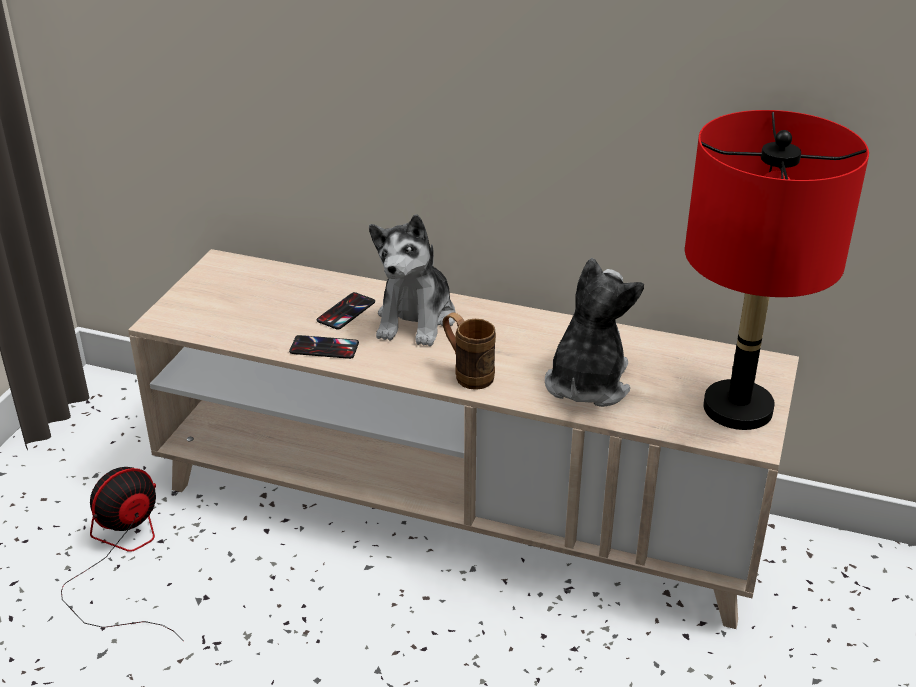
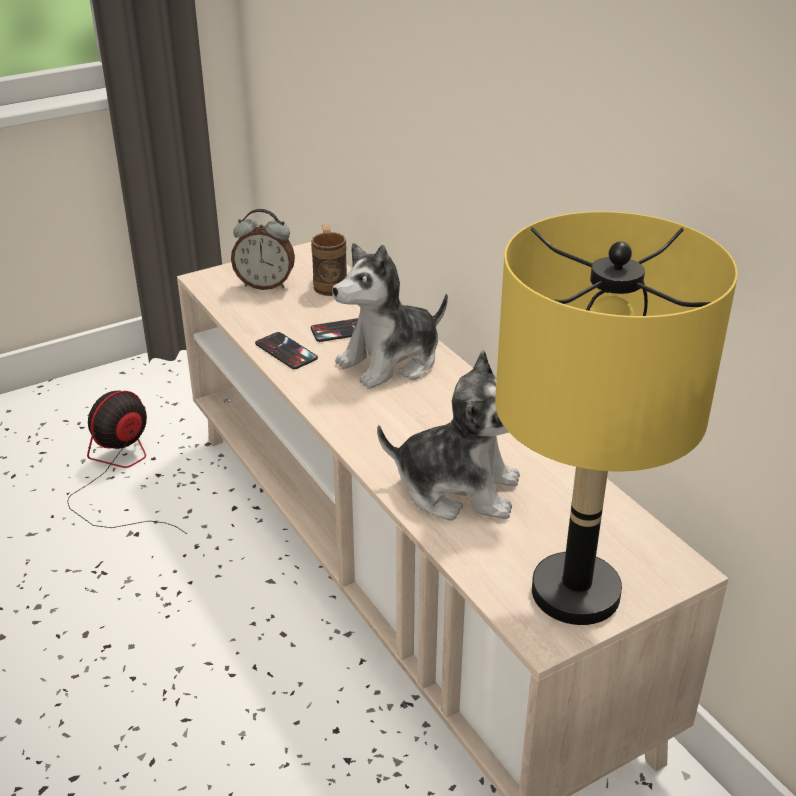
camera: 40 degrees right, 0 degrees up
(123, 559) = (120, 474): fan -> fan turned 45 degrees counterclockwise
(224, 303) = (265, 285): none -> alarm clock
(467, 374) = (365, 427): brown mug -> brown mug (330, 283)
(587, 383) = (458, 489): plush toy -> plush toy turned 45 degrees clockwise
(736, 408) = (574, 592): red table lamp -> yellow table lamp

